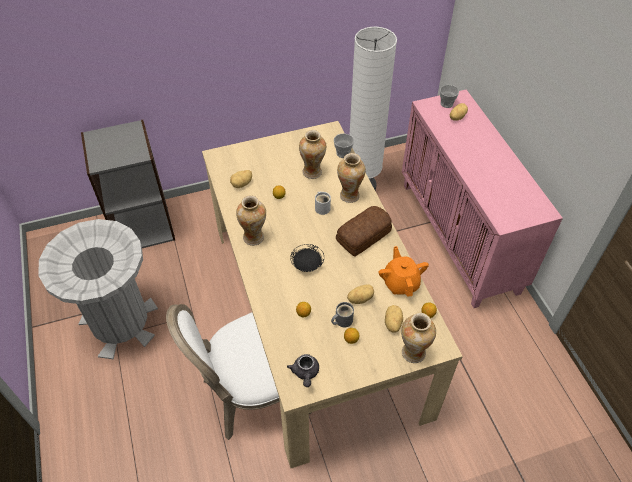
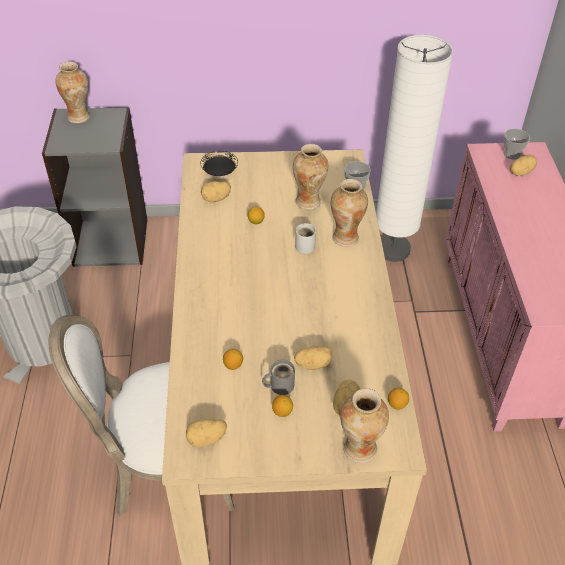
camera: 15 degrees right, 5 degrees down
(254, 237) = (206, 262): vase -> vase (79, 117)
(305, 373) = (207, 439): grey teapot -> potato
(307, 264) = (261, 307): black plate -> black plate (220, 172)
(365, 236) = (347, 290): bread -> none
(401, 283) = (374, 357): orange teapot -> none

